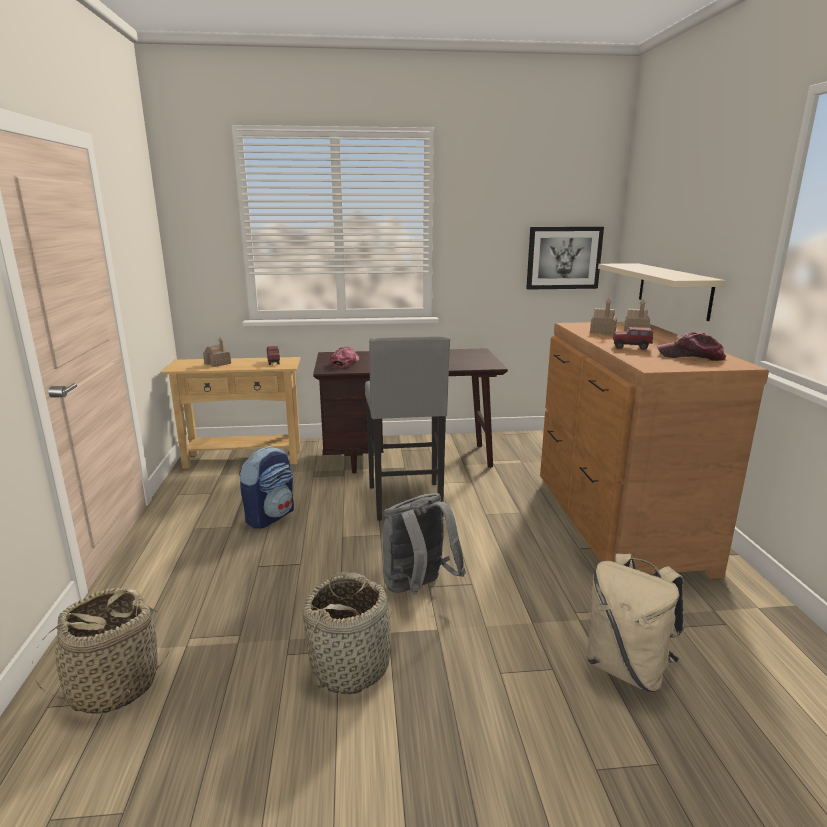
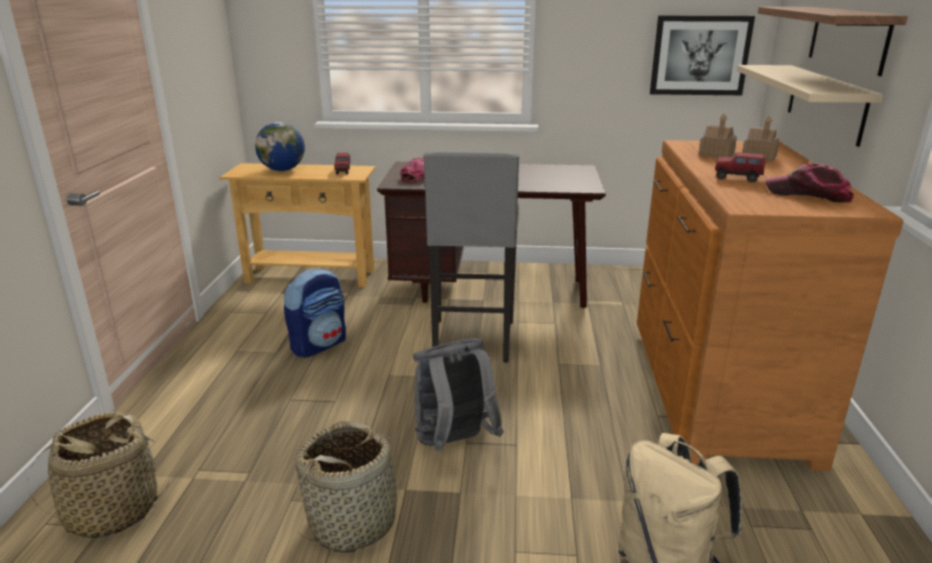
camera: 10 degrees right, 5 degrees up
(217, 363) = (282, 170): toy house -> globe
(688, 240) = (848, 38): none -> shelf

